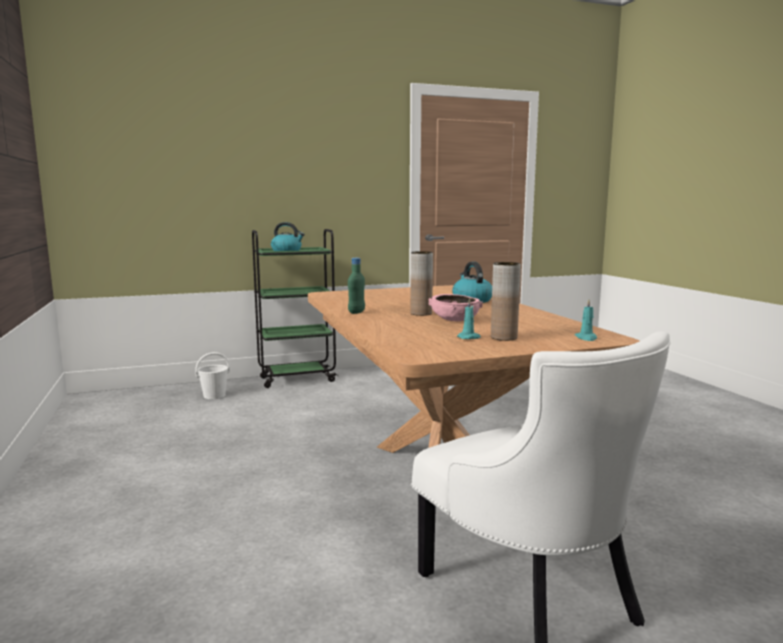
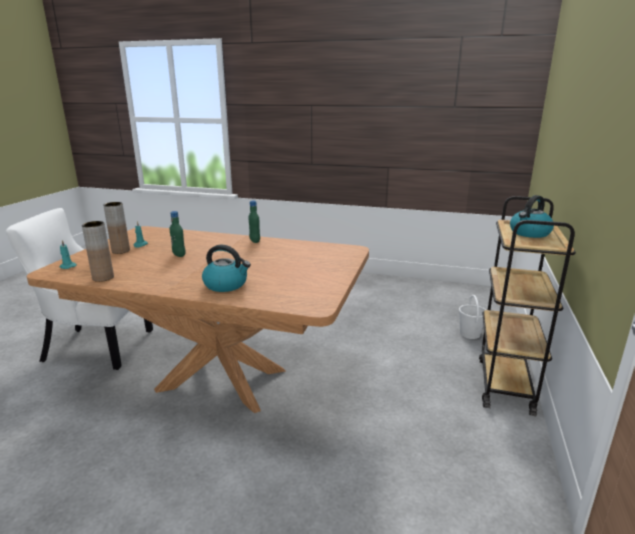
camera: 125 degrees right, 10 degrees up
(298, 379) = (506, 387): green cart -> brown cart
(421, 313) = (215, 253): brown vase -> brown vase (103, 278)
(454, 320) = (179, 255): pink bowl -> green bottle

